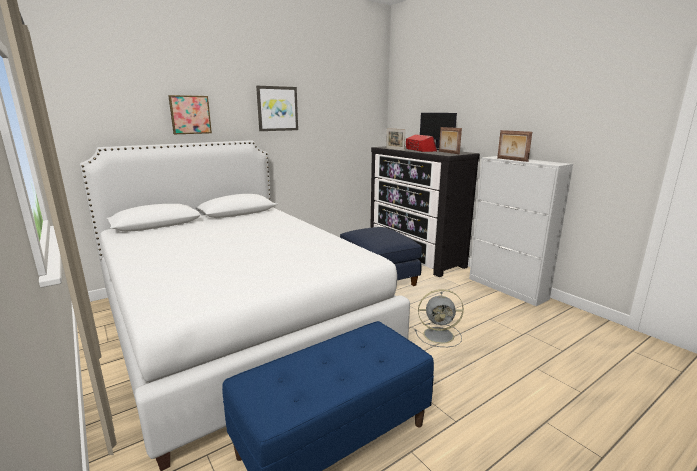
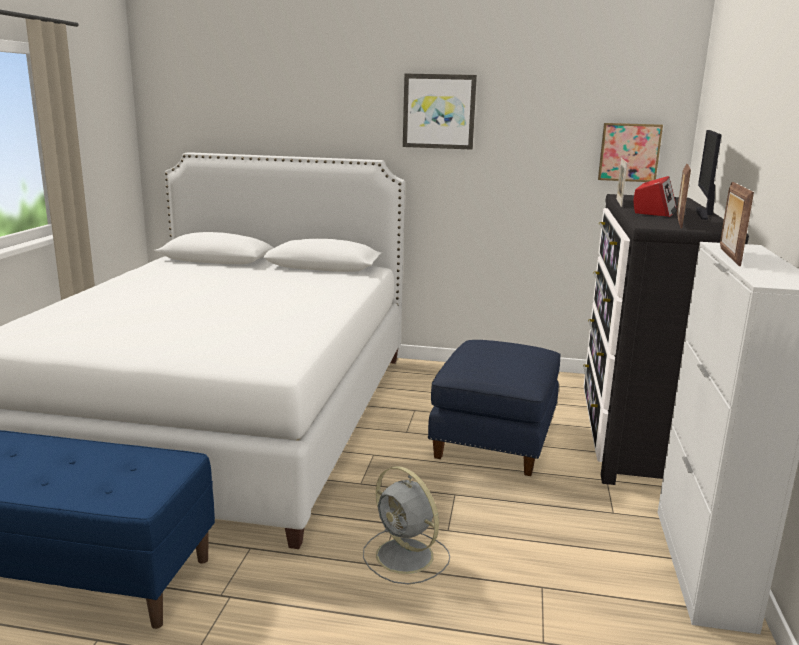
camera: 45 degrees right, 0 degrees up
(190, 114) = (302, 116): picture -> picture (629, 152)

